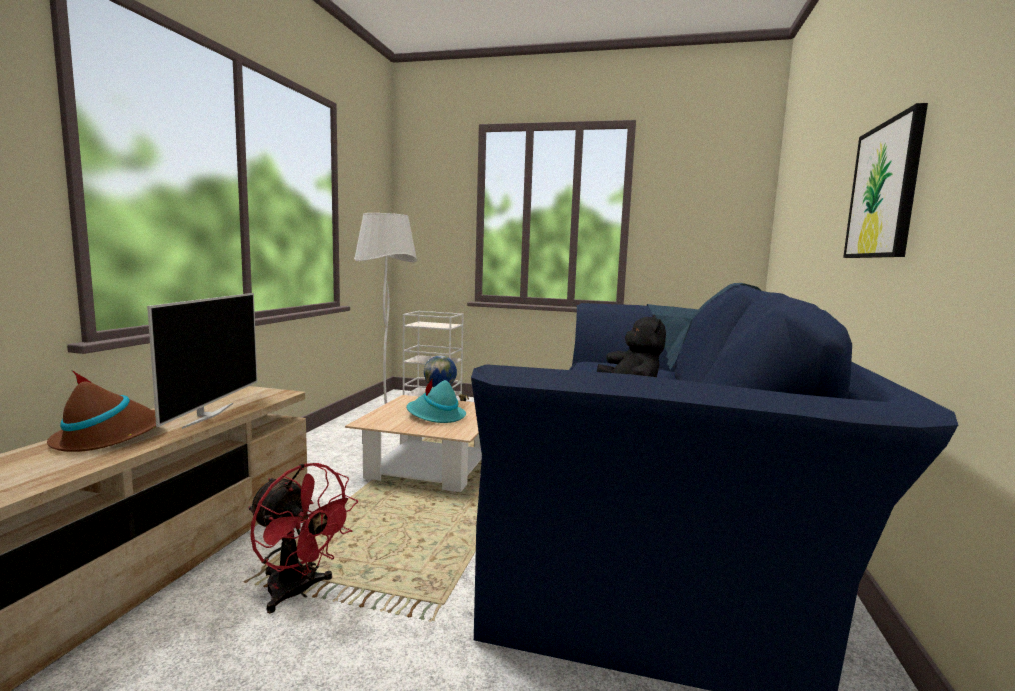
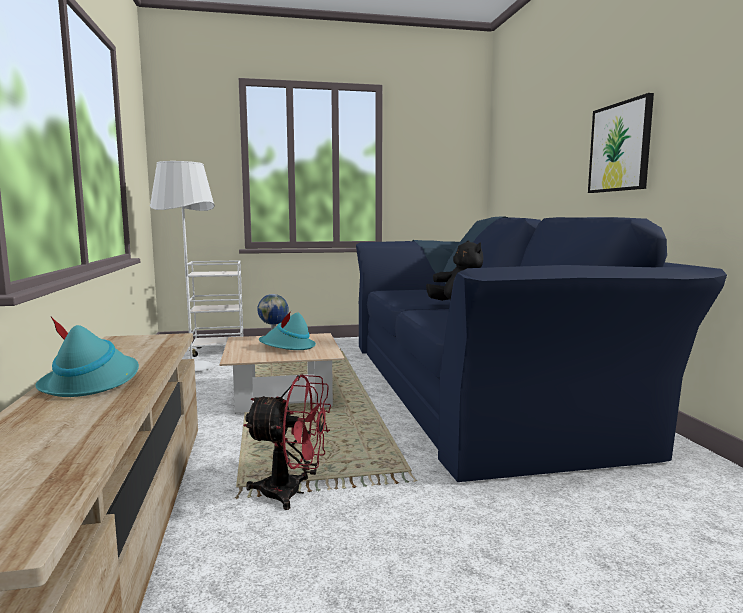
camera: 25 degrees left, 0 degrees up
(110, 437) = (92, 383): brown hat -> turquoise hat
(208, 415) = (145, 357): television -> none

